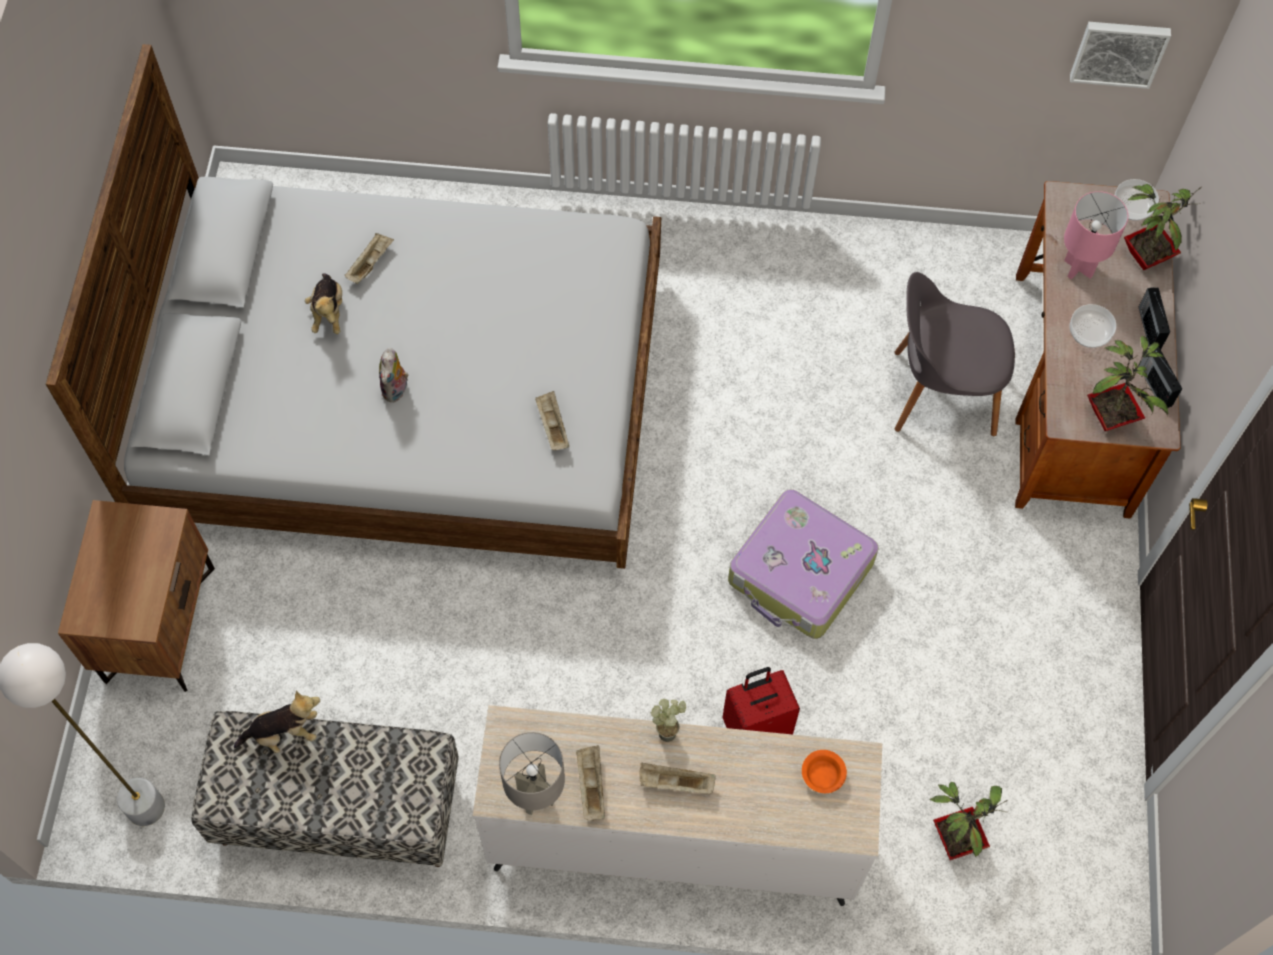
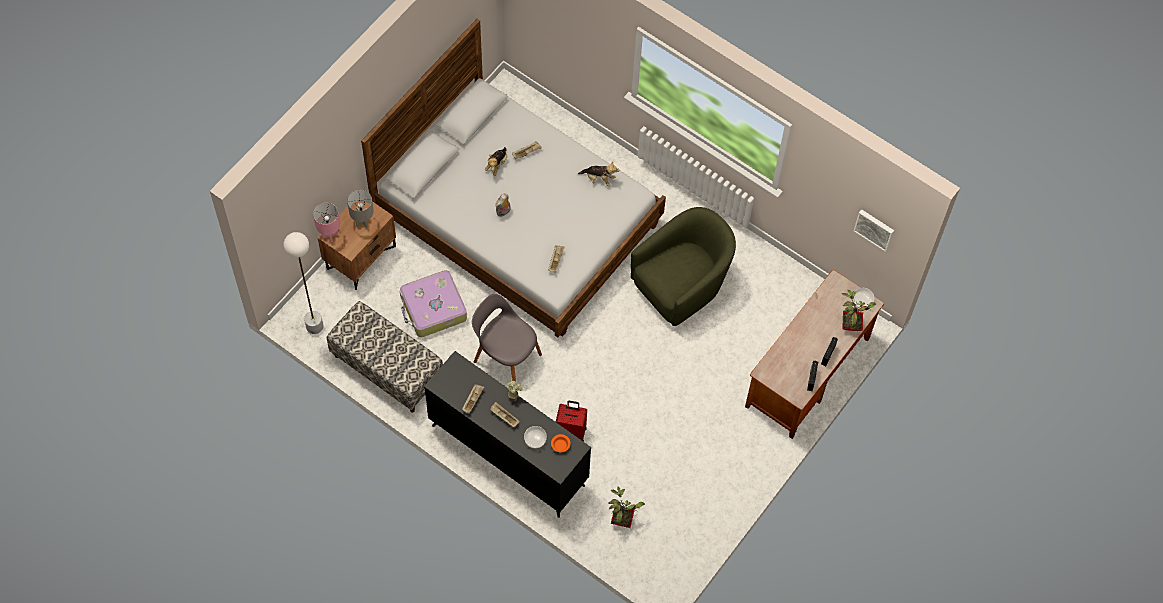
camera: 30 degrees right, 0 degrees up
(284, 733) = (379, 323): plush toy -> plush toy (599, 179)
(535, 796) = (450, 392): grey table lamp -> grey table lamp (363, 222)
(671, 840) = (508, 454): beige dresser -> black dresser
(765, 360) = (681, 285): none -> green armchair
(800, 574) = (632, 382): suitcase -> suitcase (433, 309)
(940, 393) = (748, 340): grey chair -> grey chair (506, 356)
(1078, 267) = (817, 313): pink table lamp -> pink table lamp (330, 235)
(1089, 332) = (801, 343): bowl -> bowl (535, 439)
(1112, 416) = (783, 381): potted plant -> none

